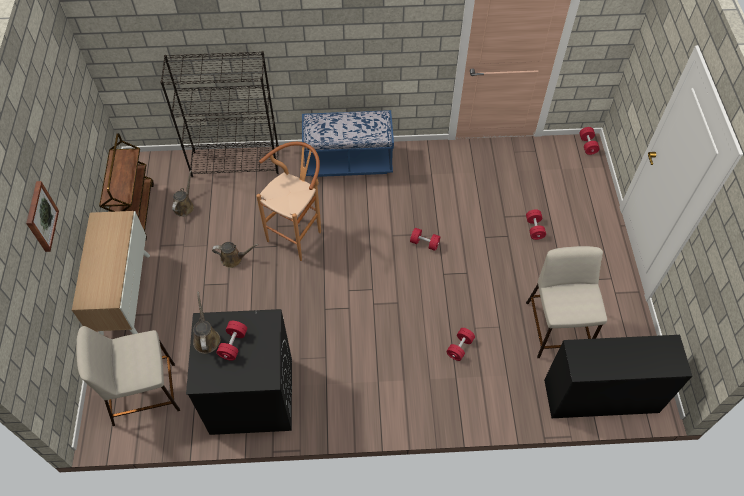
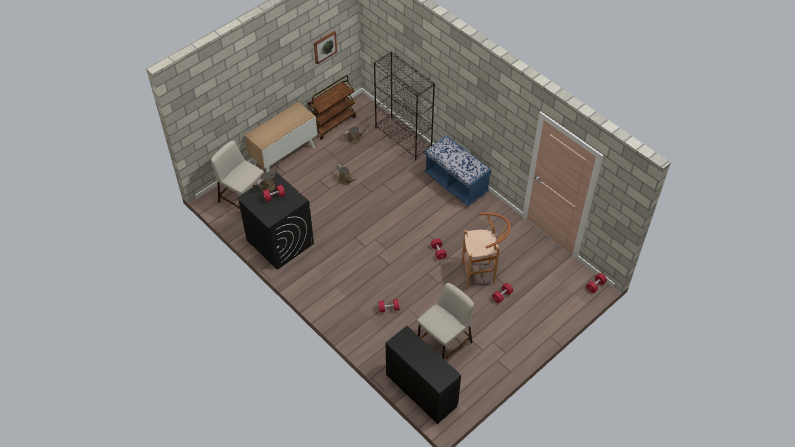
camera: 50 degrees right, 5 degrees down
(40, 216) = (257, 80): picture -> picture (324, 47)
(298, 234) = (387, 195): brown stool -> brown stool (481, 274)

